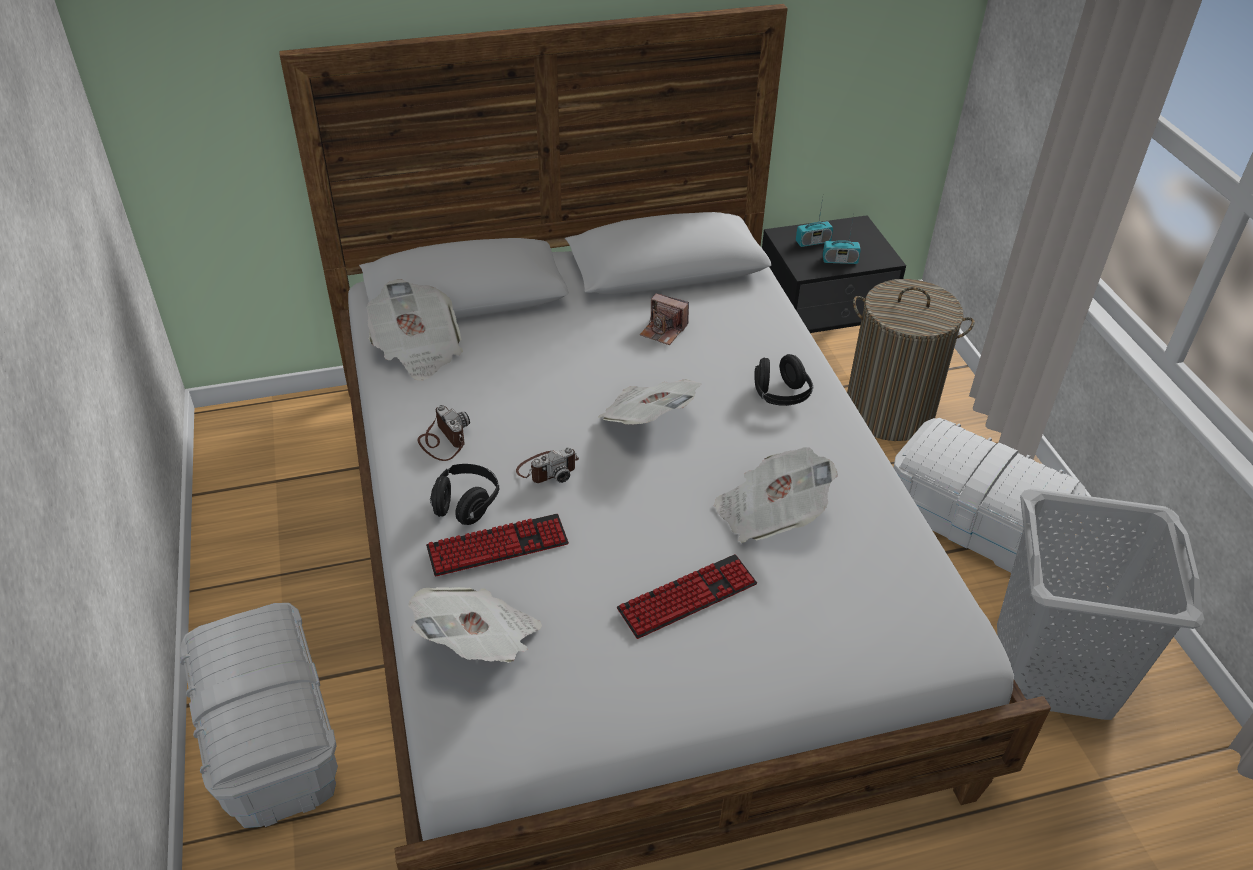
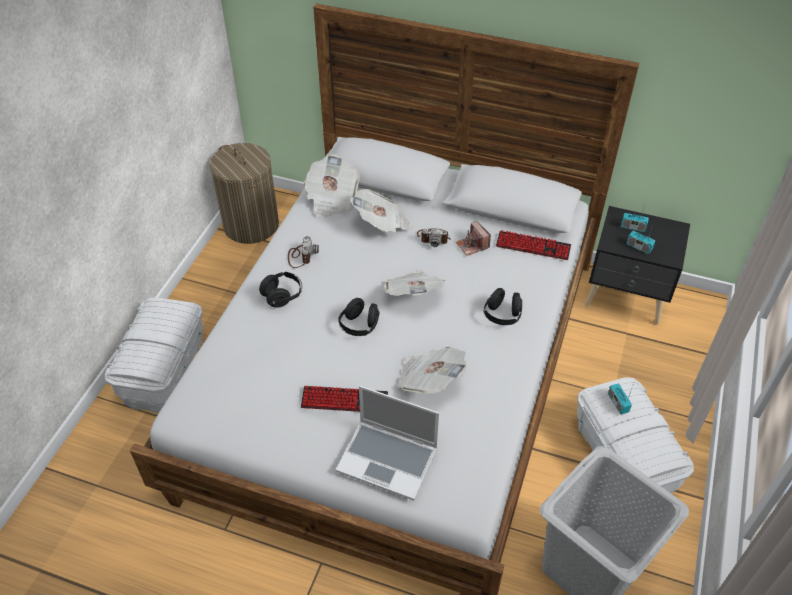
camera: 35 degrees right, 5 degrees up
(480, 642) = (228, 368): newspaper -> newspaper (382, 224)
(498, 546) = (277, 325): keyboard -> keyboard (533, 246)
(547, 469) = (337, 296): camera -> camera (433, 238)
(615, 492) = (359, 326): none -> black headphones
(818, 640) = (389, 460): none -> laptop
(889, 412) = (634, 361): laundry basket -> laundry basket (251, 225)
(951, 451) = (617, 403): none -> radio

